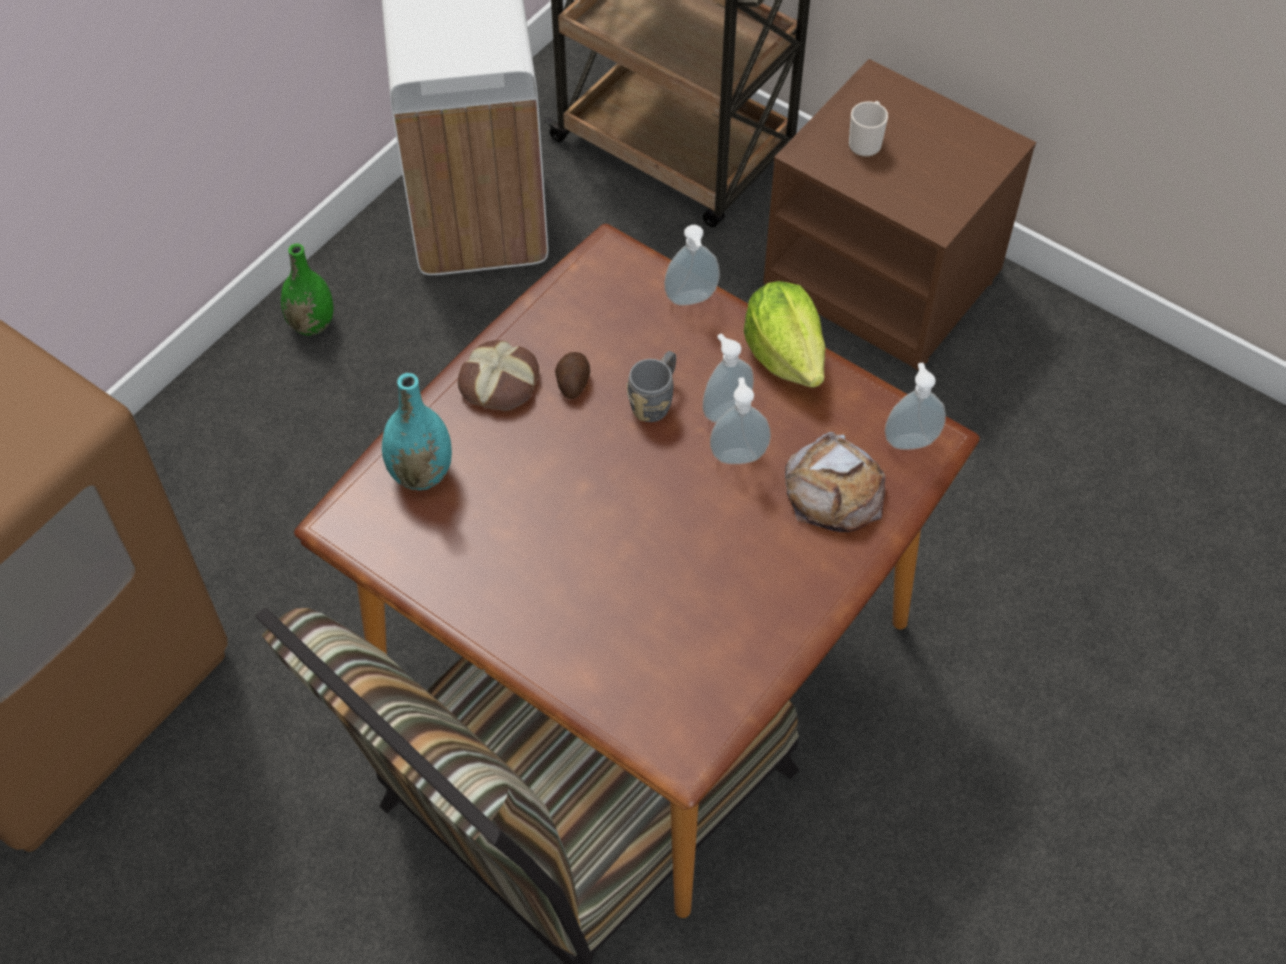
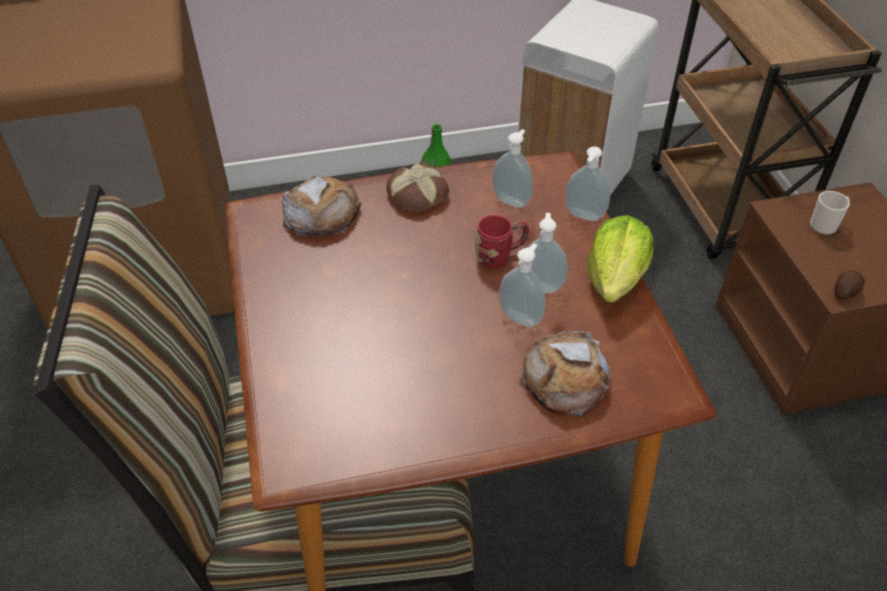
camera: 40 degrees right, 10 degrees down
(421, 473) = (322, 213): turquoise vase -> bread
(572, 382) = (460, 218): potato -> potato (845, 291)
(655, 400) = (500, 256): grey mug -> red mug
(910, 440) = (656, 382): soap dispenser -> soap dispenser (512, 200)

